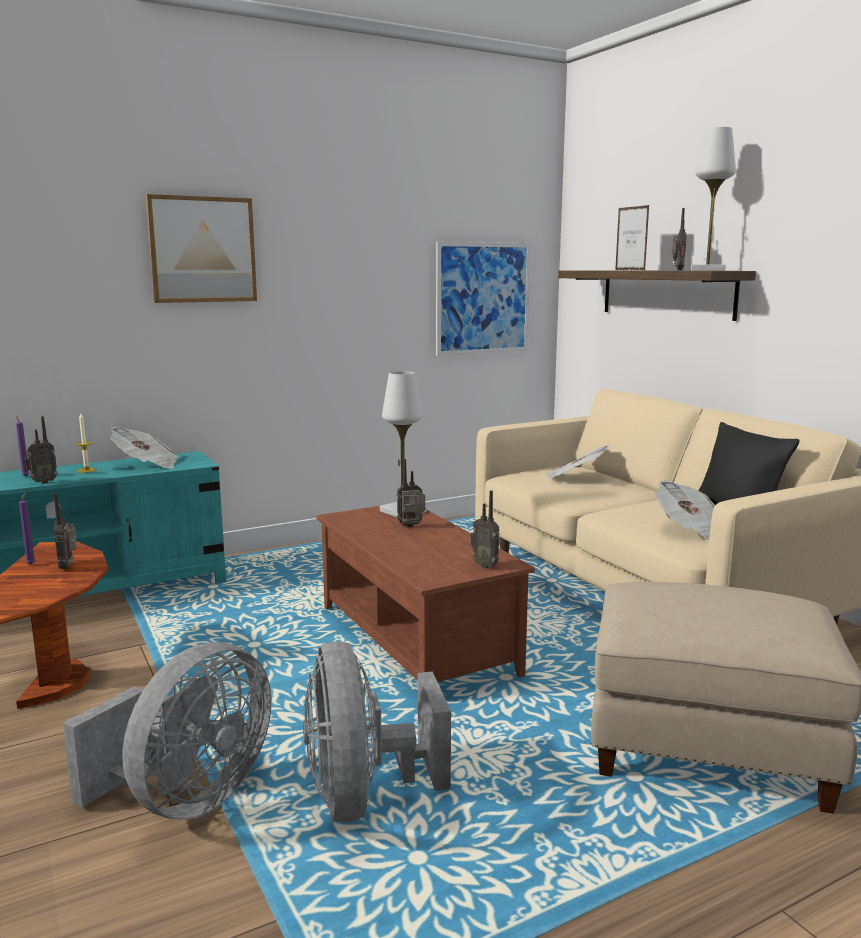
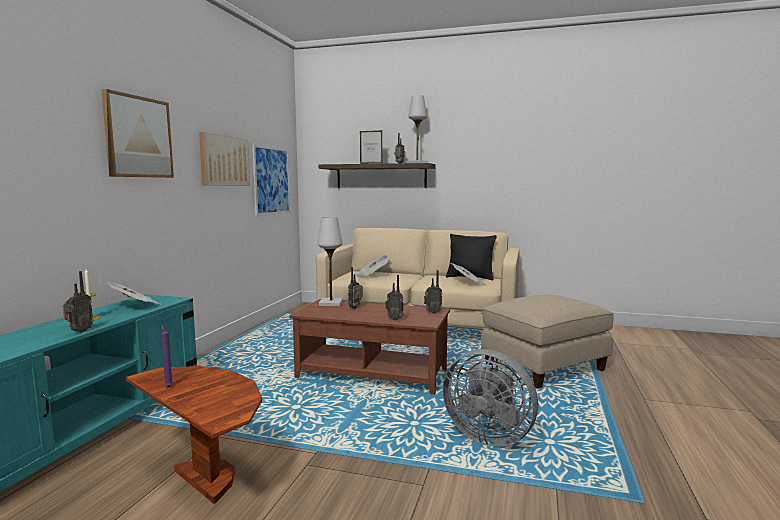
camera: 45 degrees left, 5 degrees down
(25, 476) = (42, 332): purple candle -> none
(69, 567) = (206, 378): radio -> radio (395, 319)
(187, 799) = (425, 478): grey fan -> none
(368, 272) = (224, 161): none -> picture

